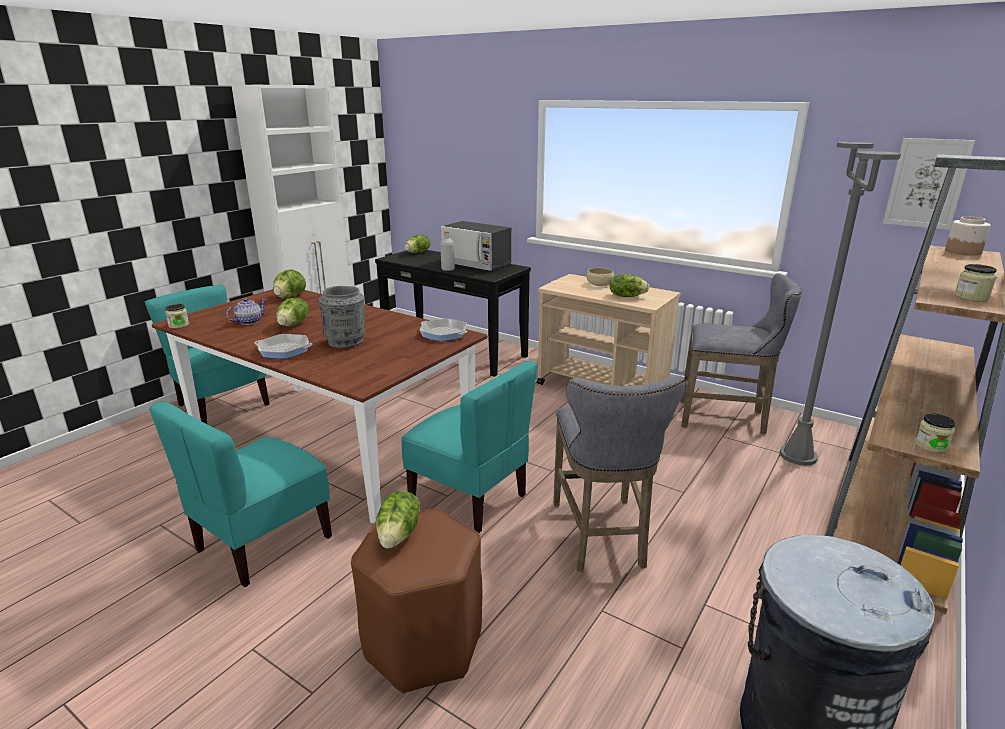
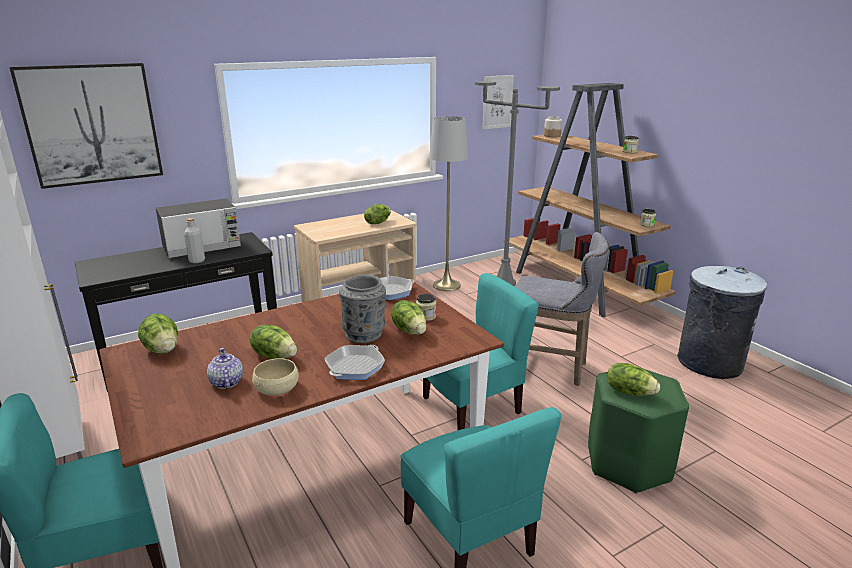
camera: 65 degrees left, 0 degrees up
(179, 325) = (168, 436): jar -> jar (426, 316)
(418, 252) = (103, 263): lettuce -> lettuce (410, 330)
(424, 643) = (628, 463): brown stool -> green stool
(450, 145) = (92, 124): none -> picture
(599, 284) = (337, 223): beige bowl -> beige bowl (277, 388)
(727, 419) = (446, 285): grey stool -> grey floor lamp

